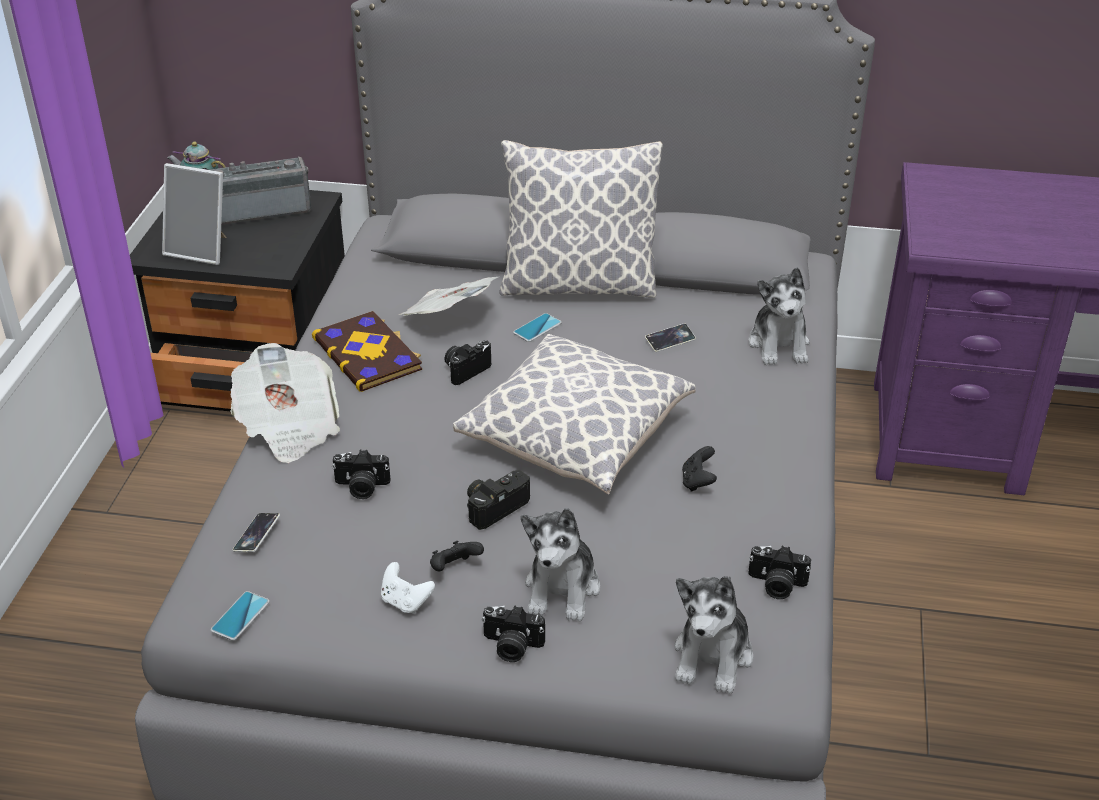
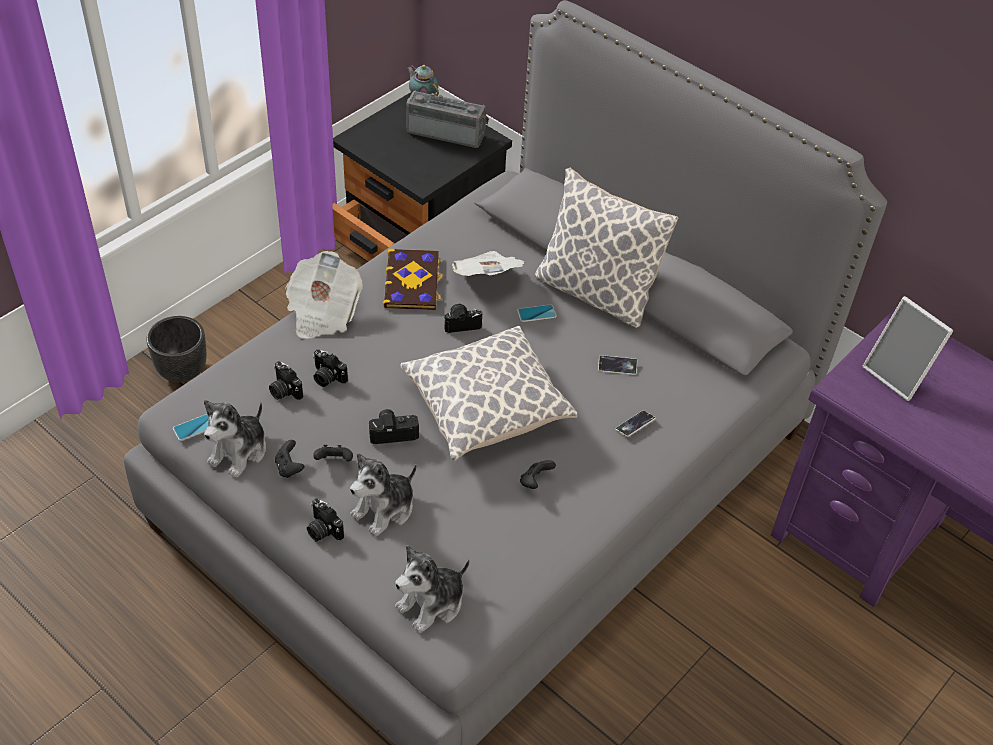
camera: 30 degrees right, 10 degrees up
(69, 630) = (182, 371): none -> black planter
(201, 249) = (386, 149): picture frame -> picture frame (898, 375)
(257, 535) = (244, 379): phone -> phone (635, 425)
(405, 602) = (289, 468): white game controller -> black game controller
(776, 585) = (515, 580): camera -> camera (284, 390)
(779, 344) = (691, 407): plush toy -> plush toy (239, 451)

